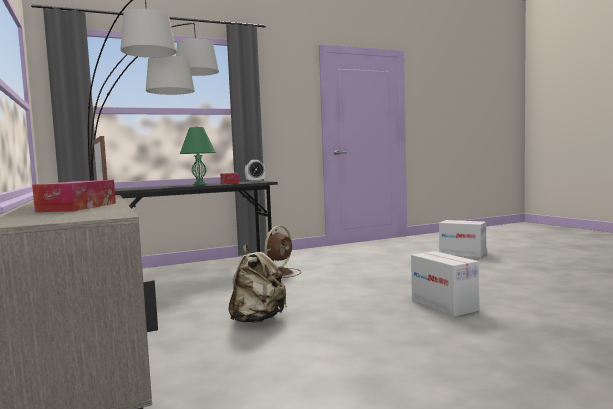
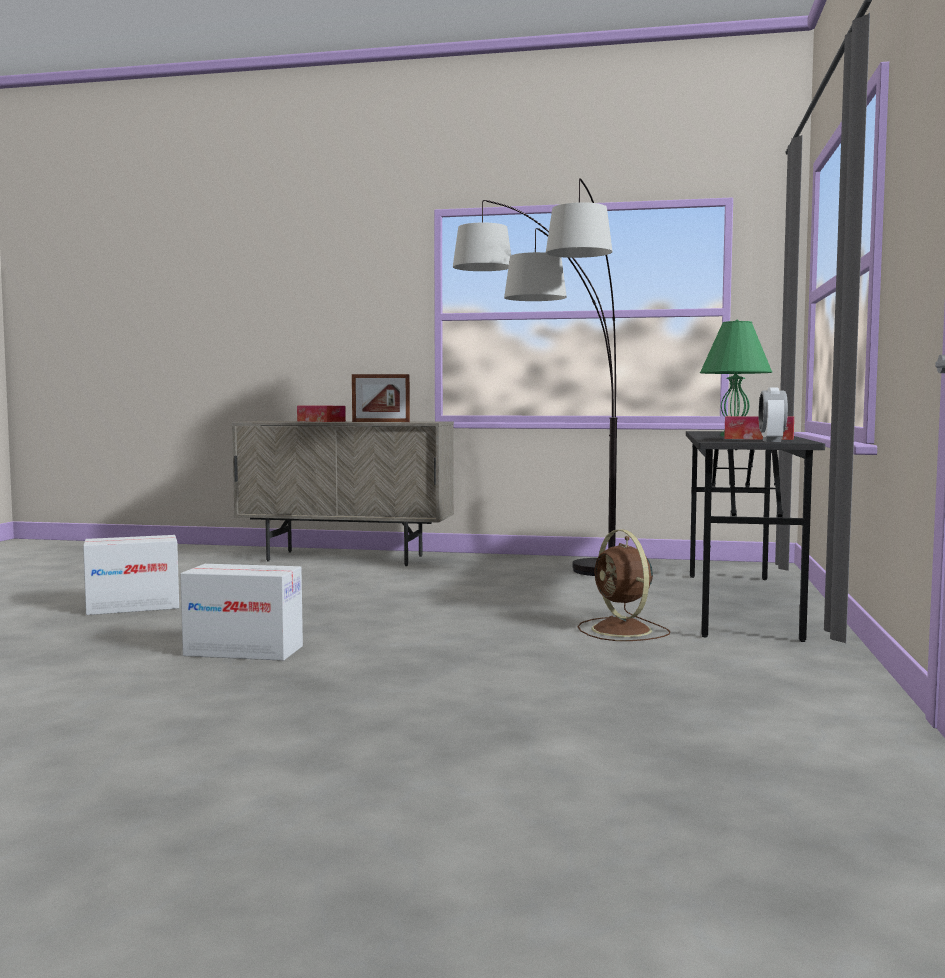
camera: 125 degrees right, 0 degrees up
(257, 320) = (411, 594): beige backpack -> none
(462, 253) = (487, 817): cardboard box -> cardboard box (133, 607)

